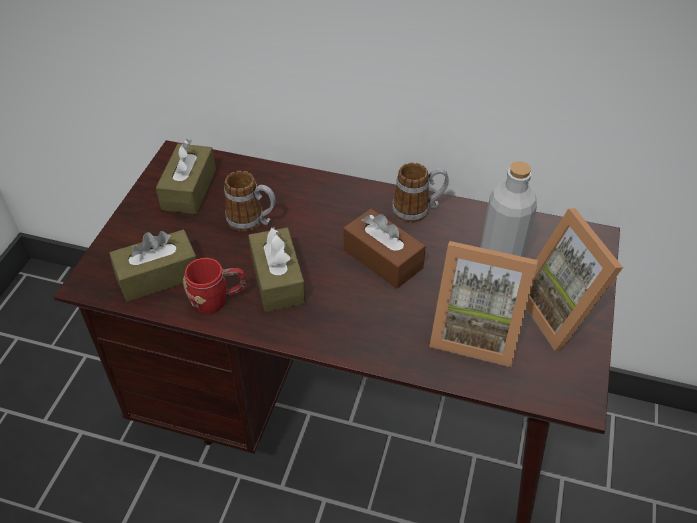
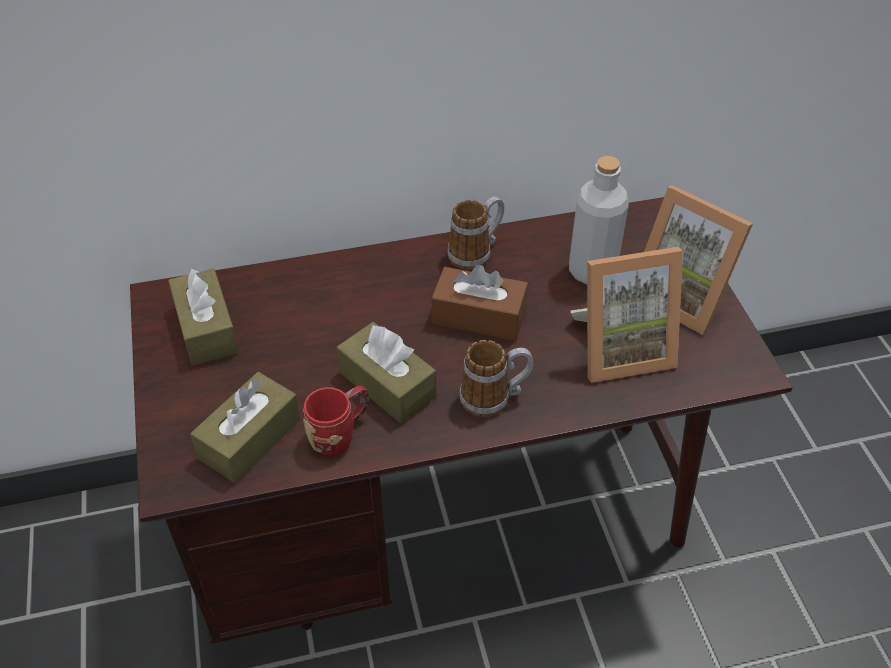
camera: 30 degrees left, 0 degrees up
(252, 221) = (309, 334): mug -> mug (494, 397)

